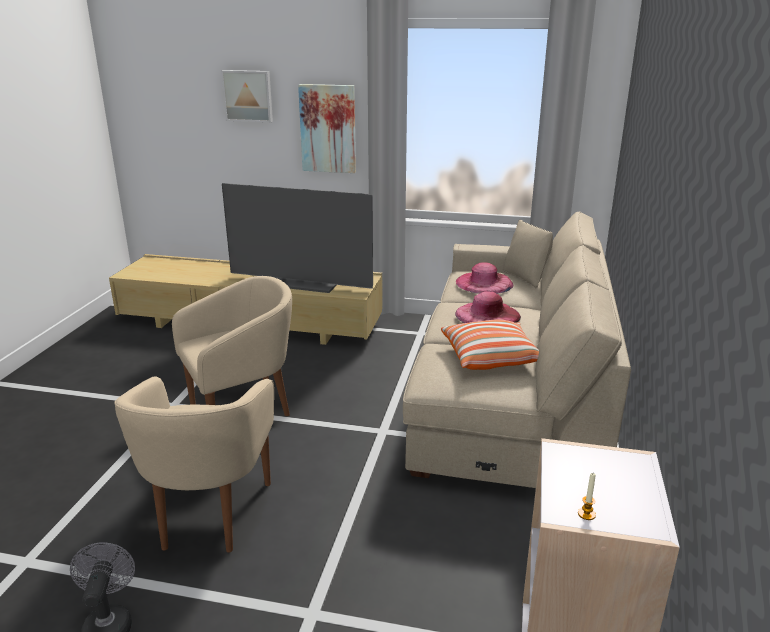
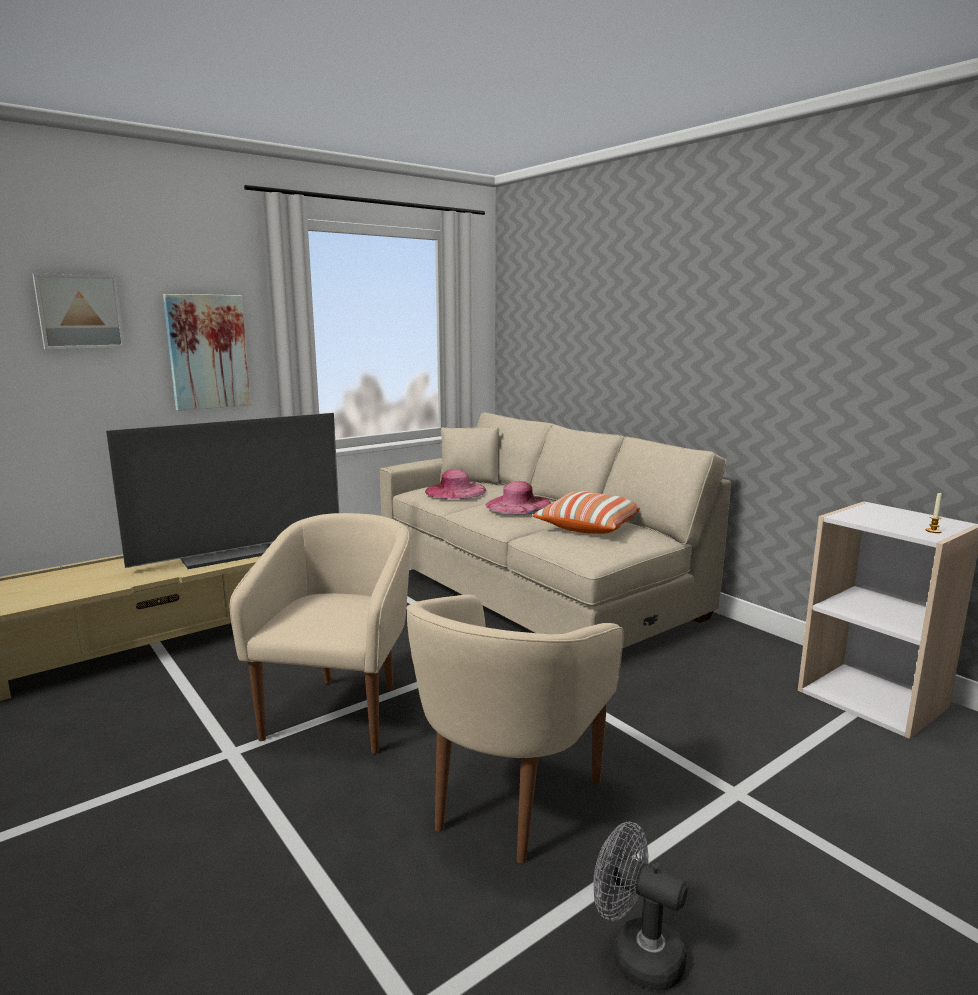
camera: 50 degrees left, 10 degrees down
(210, 515) = (508, 801): beige armchair -> beige armchair turned 75 degrees clockwise

